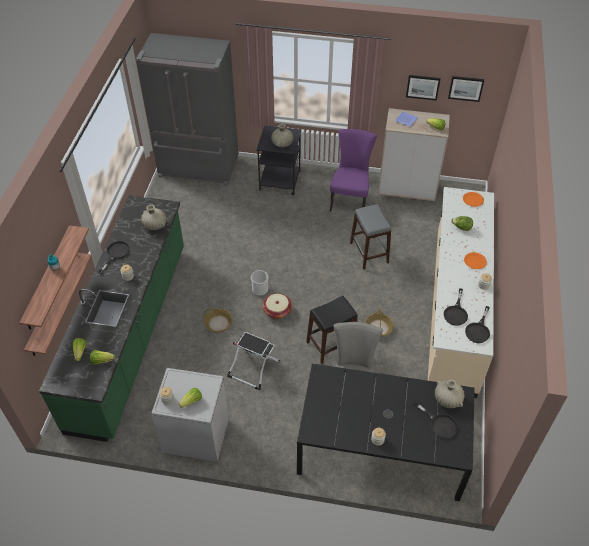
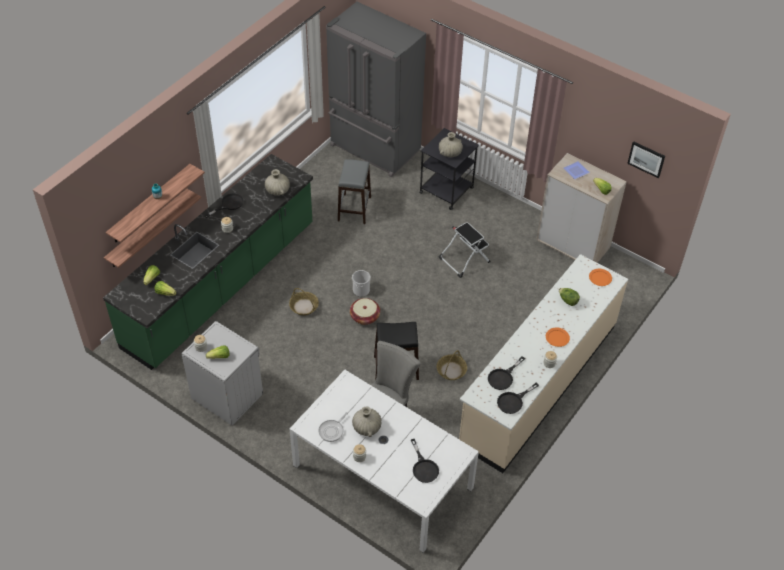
camera: 25 degrees right, 0 degrees up
(253, 367) = (311, 358): step ladder -> step ladder (464, 258)
(337, 426) = (332, 431): none -> frying pan
(350, 199) = (506, 234): purple chair -> none
(369, 252) = (490, 295): grey stool -> grey stool (354, 208)
(381, 447) = (383, 477): black dining table -> white dining table
(423, 87) = (604, 142): picture -> none
(447, 399) = (446, 450): beige vase -> beige vase (366, 427)

